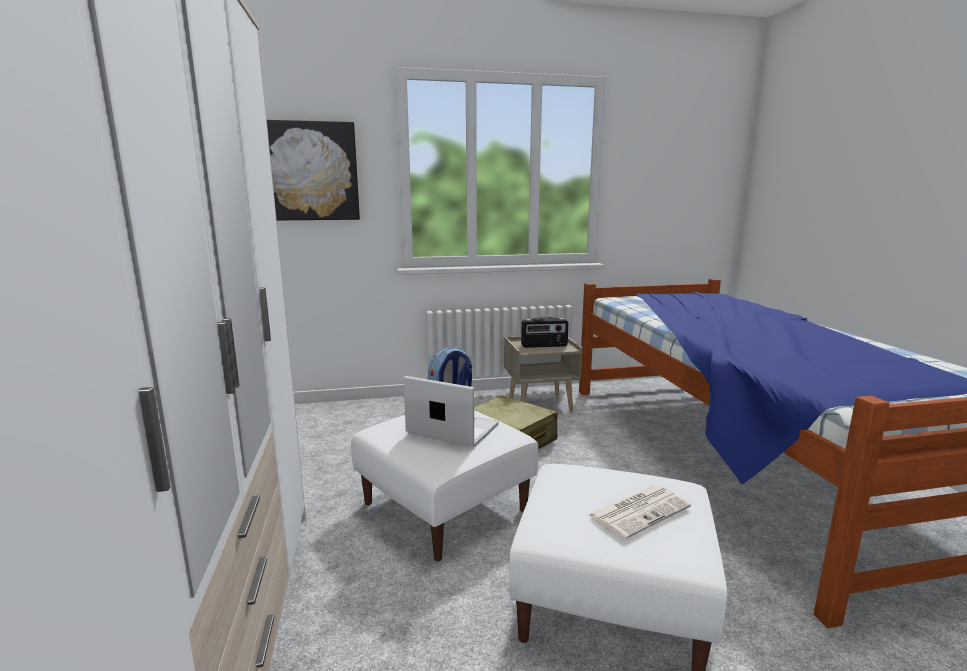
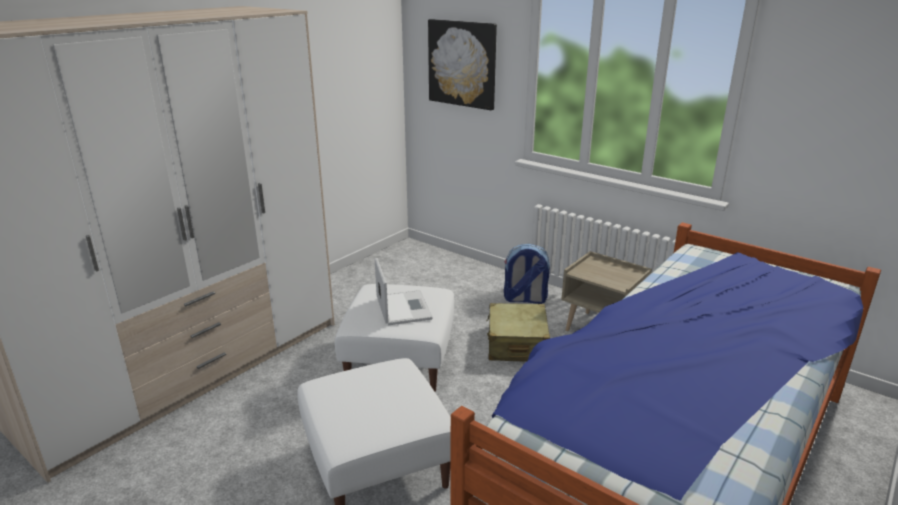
camera: 50 degrees right, 10 degrees up
(544, 346) = (607, 274): radio -> none
(639, 511) = (376, 409): newspaper -> none

